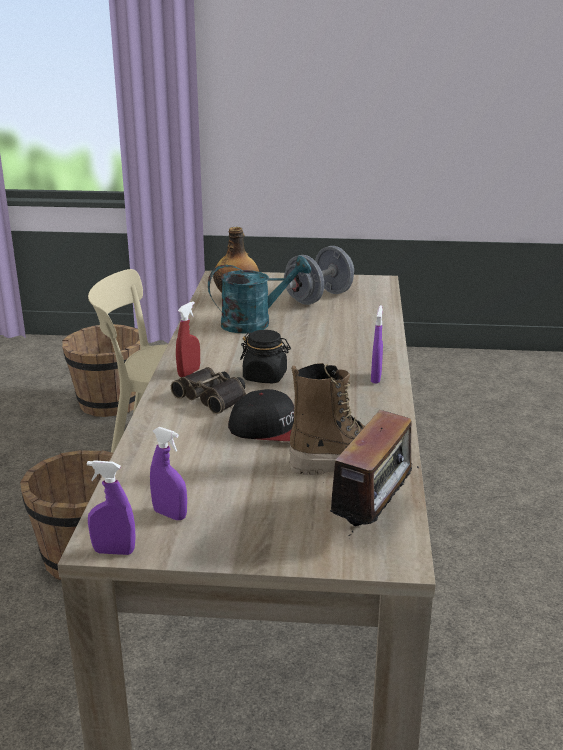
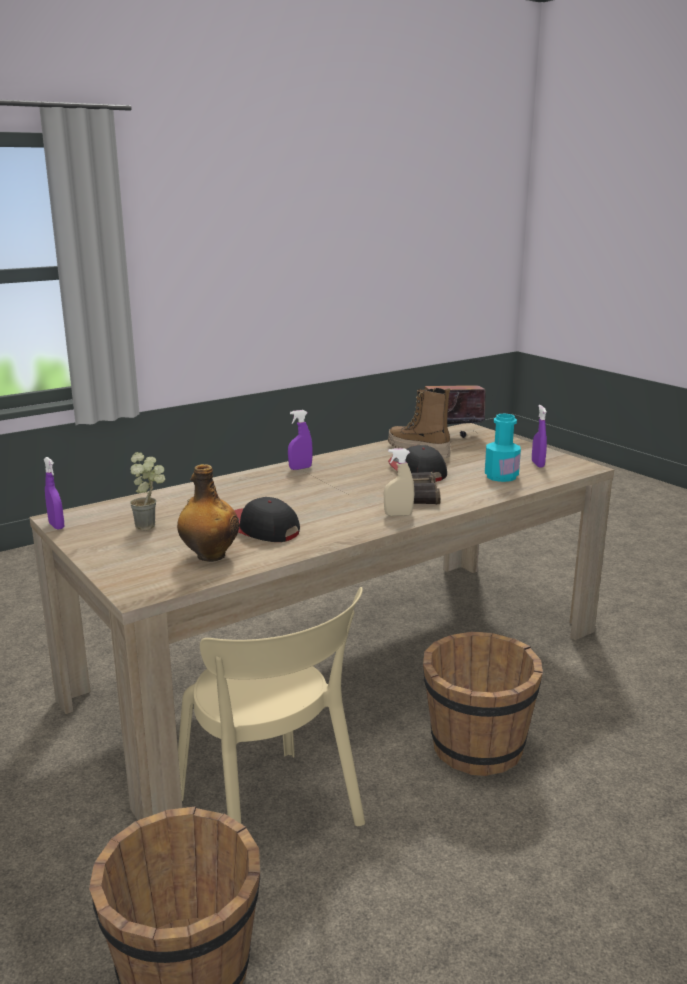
camera: 130 degrees left, 5 degrees down
(114, 551) = (582, 463): purple spray bottle -> purple spray bottle (56, 526)
(179, 465) = (501, 476): none -> turquoise bottle
(189, 373) = (398, 514): red spray bottle -> beige spray bottle
(255, 323) = (260, 528): turquoise watering can -> cap
(265, 376) = (357, 493): black jar -> none
(318, 298) = (151, 526): grey dumbbell -> potted plant

